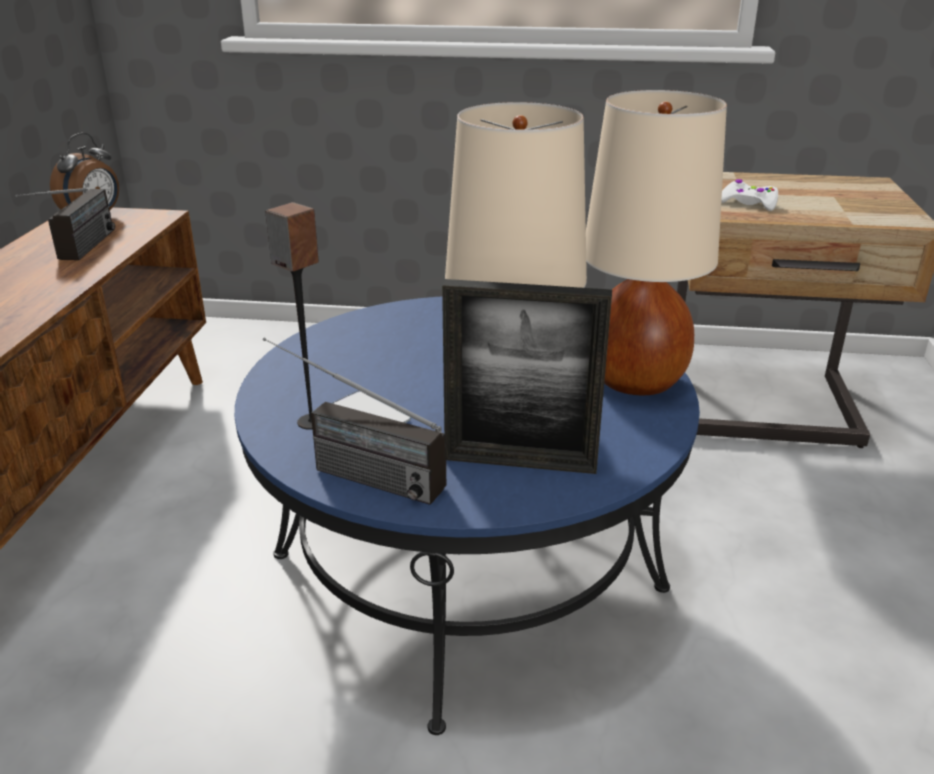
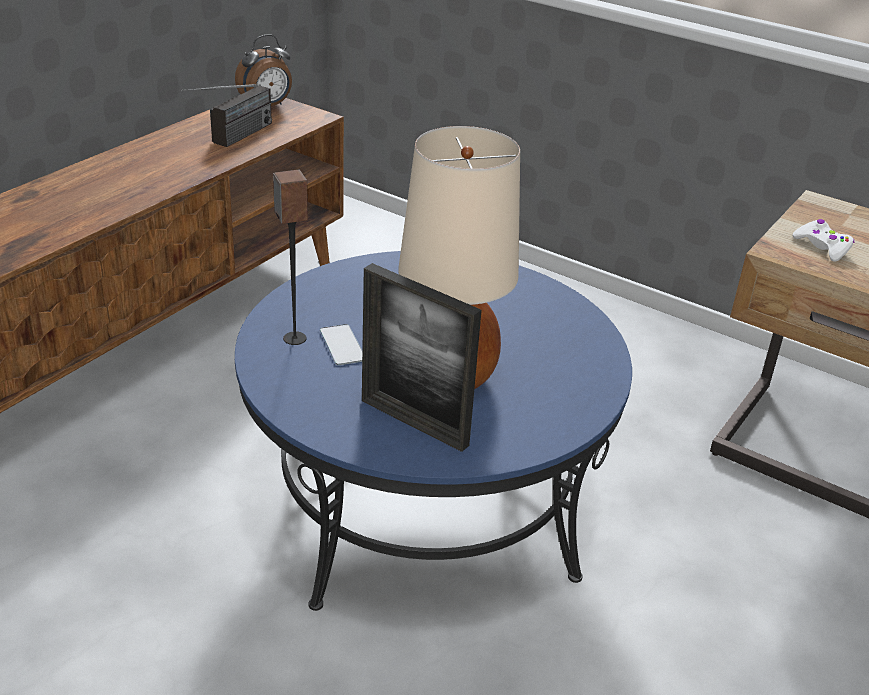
camera: 25 degrees right, 5 degrees up
(347, 471) = (287, 385): radio -> none
(634, 380) = (575, 386): beige table lamp -> none

